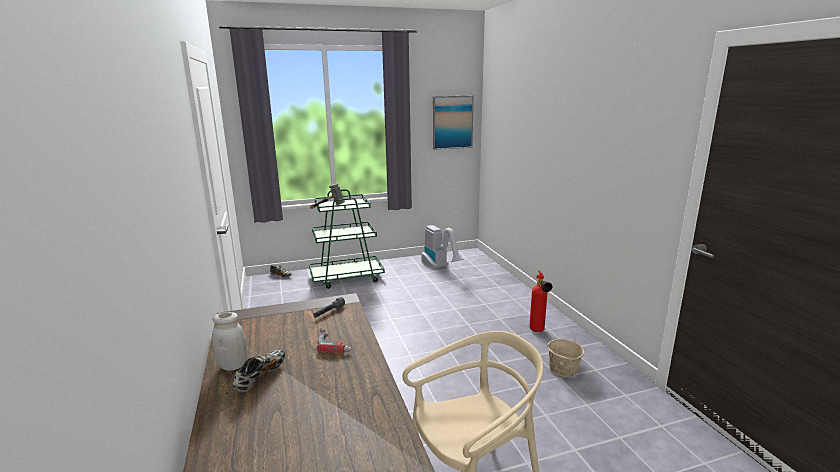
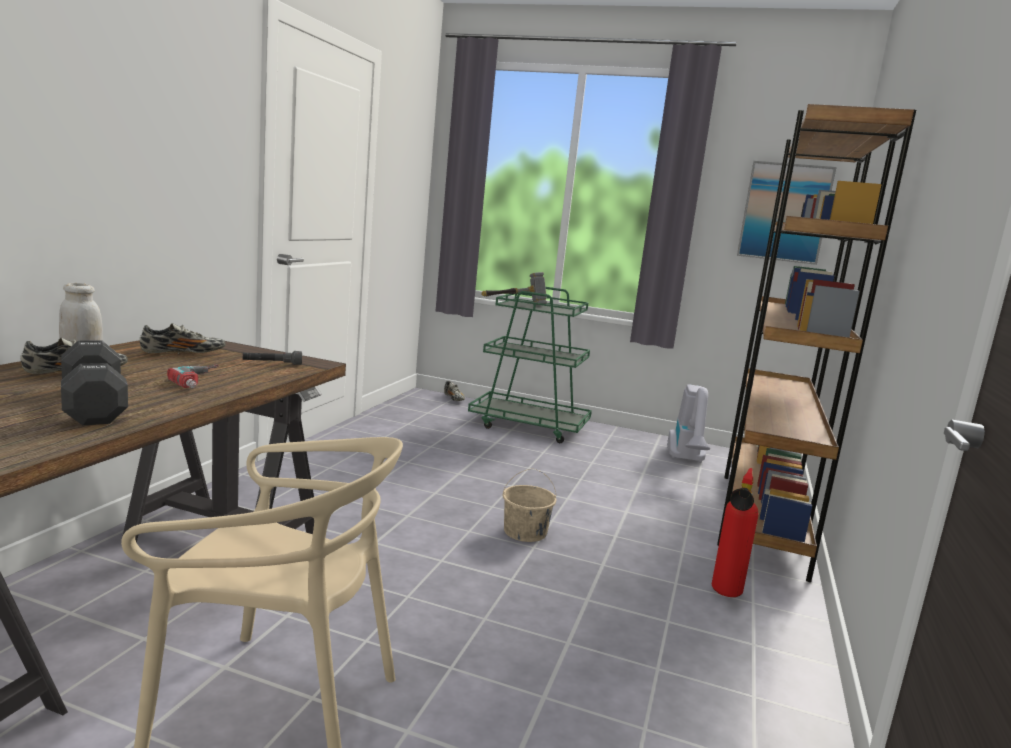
camera: 35 degrees right, 5 degrees down
(269, 329) = (183, 354): none -> shoe
(337, 390) = (93, 405): none -> black dumbbell
(502, 285) = (761, 516): none -> brown bookcase
(563, 369) = (685, 662): beige bucket -> beige bucket (525, 532)

